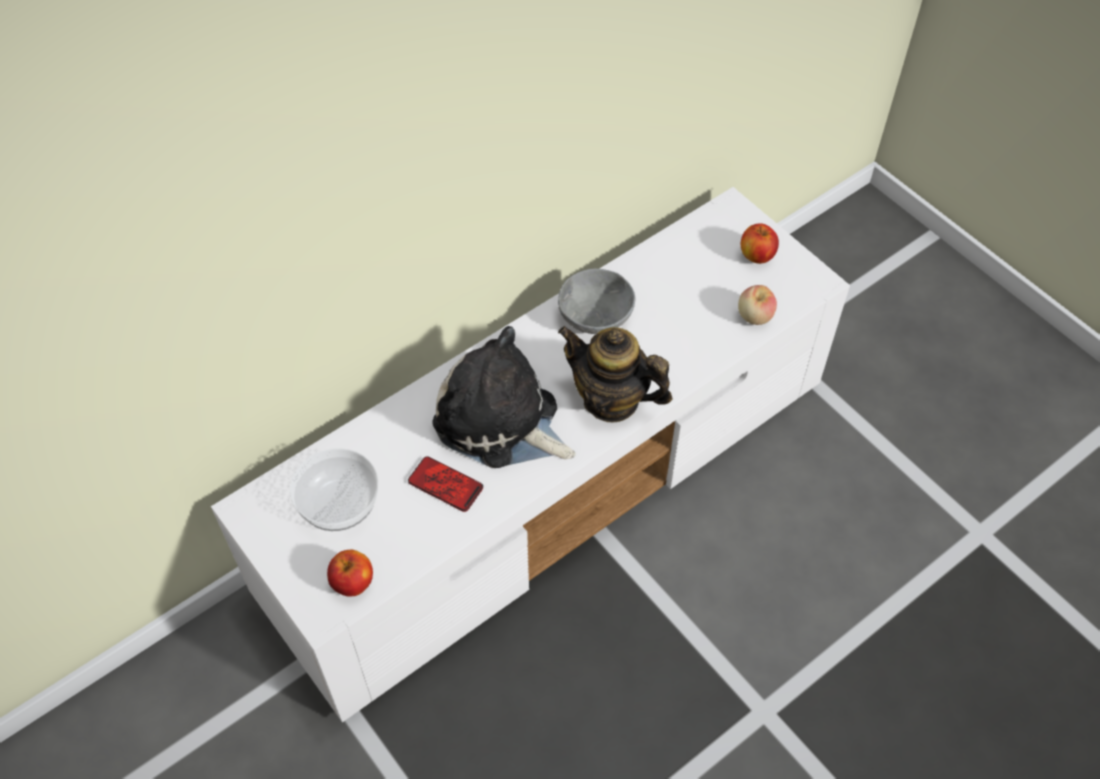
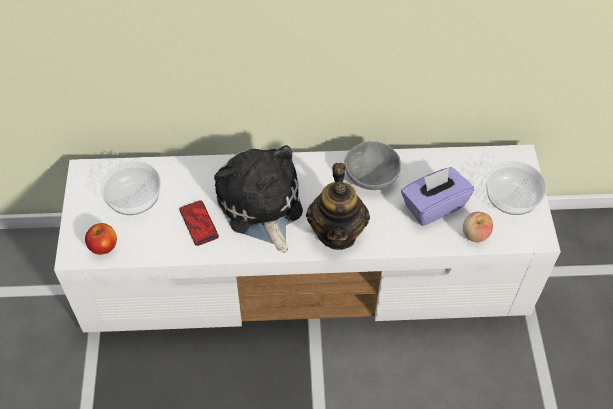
camera: 35 degrees right, 0 degrees up
(611, 400) = (337, 232): teapot -> teapot turned 150 degrees counterclockwise
(687, 310) = (433, 205): none -> purple tissue box
(757, 256) = (510, 197): apple -> bowl

